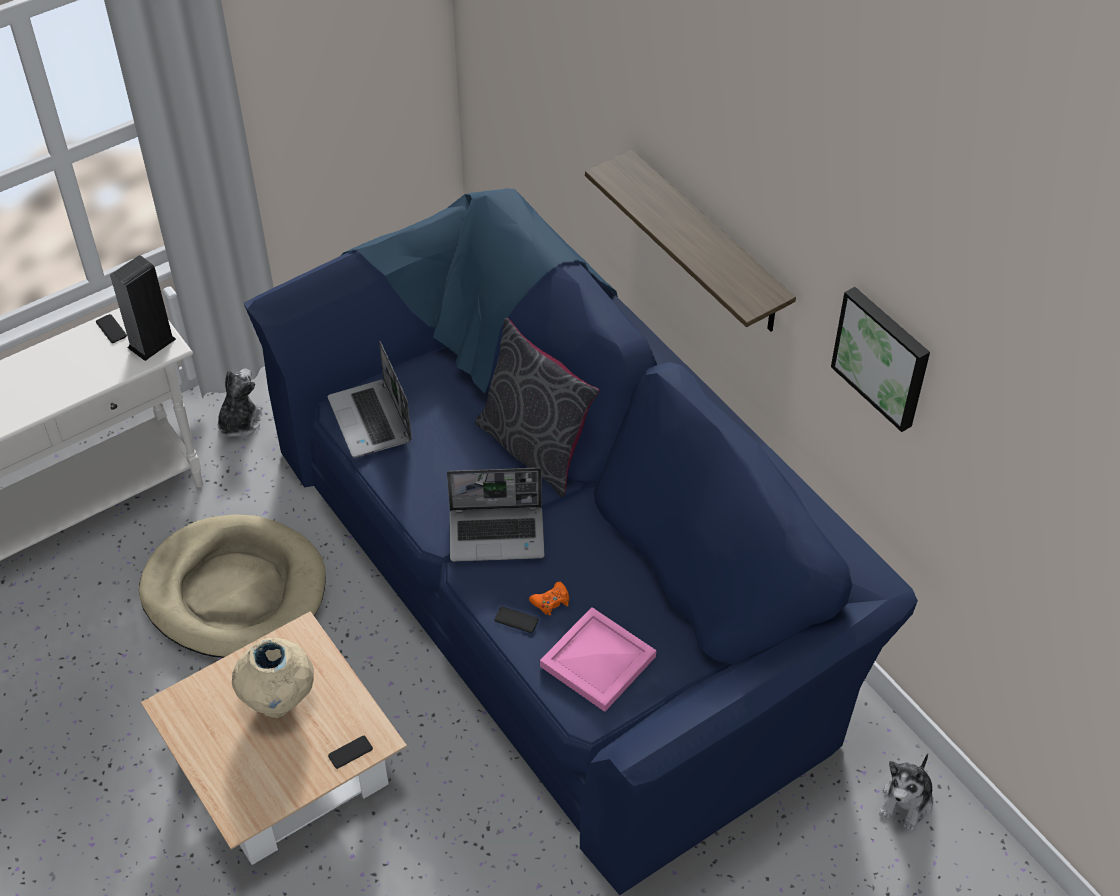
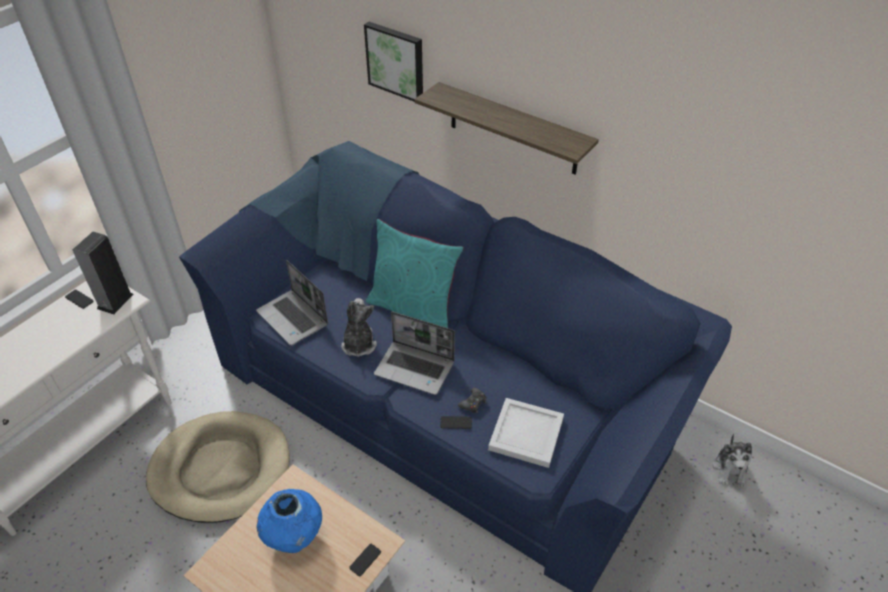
camera: 20 degrees left, 5 degrees down
(239, 422) = (184, 354): plush toy -> plush toy (358, 344)
(278, 700) = (294, 538): beige vase -> blue vase
(498, 534) = (415, 368): laptop -> laptop turned 45 degrees clockwise
(535, 448) = (413, 307): grey pillow -> turquoise pillow
(551, 601) = (473, 403): orange game controller -> black game controller
(598, 663) = (527, 435): pink tray -> white tray
(883, 357) = (686, 155): picture -> picture (396, 61)

